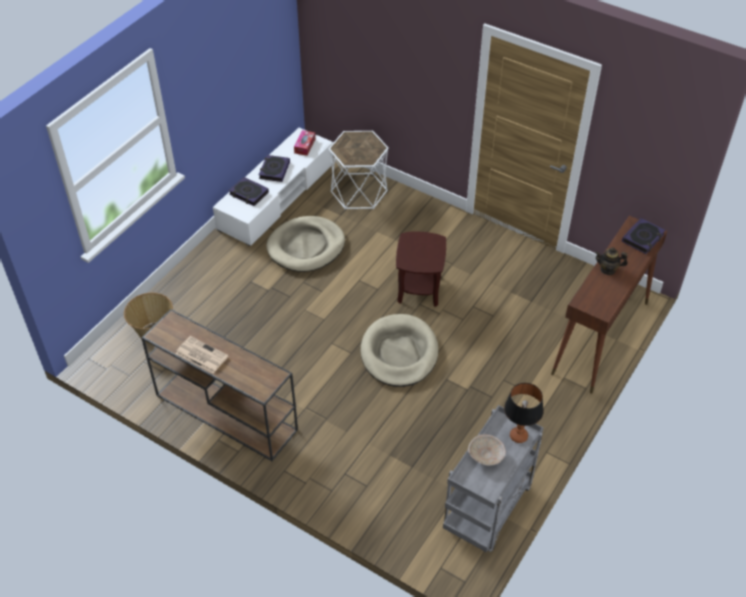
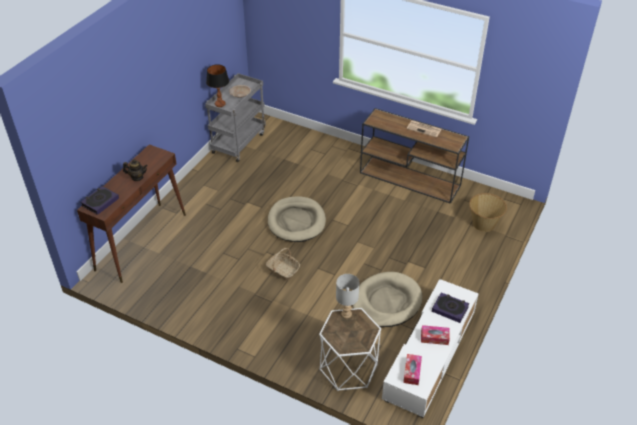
camera: 175 degrees right, 5 degrees down
(274, 170) = (434, 338): book -> tissue box
(360, 161) = (346, 314): none -> grey table lamp
(419, 289) = (283, 270): brown side table -> basket

